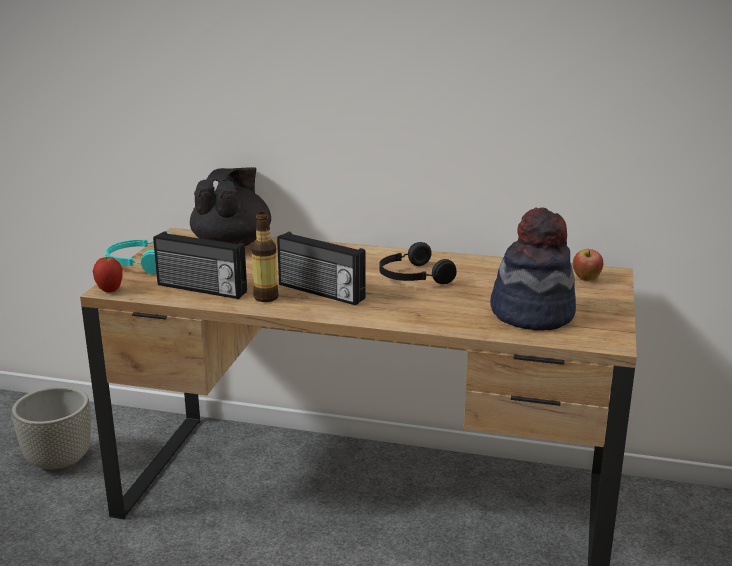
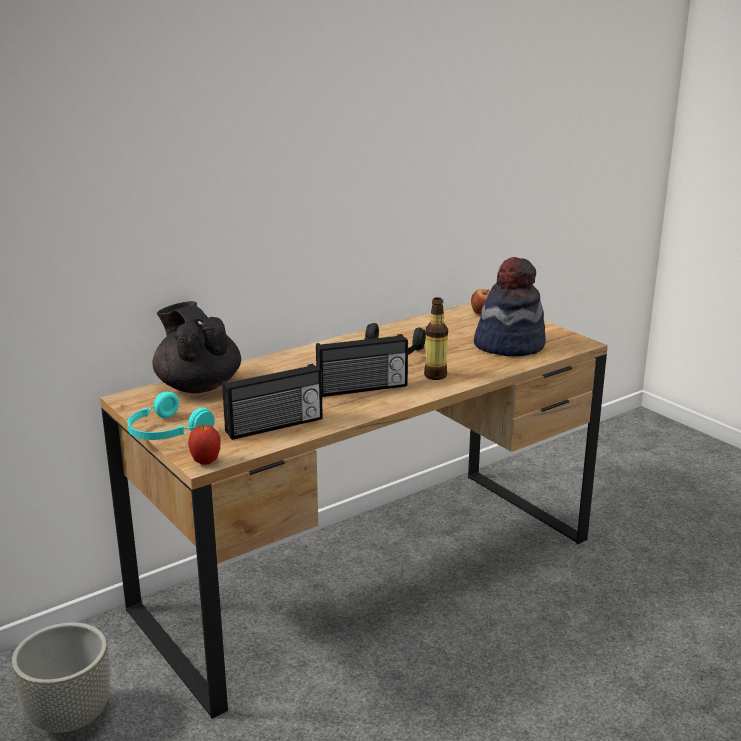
camera: 50 degrees left, 0 degrees up
(266, 297) = (338, 409): bottle -> bottle (435, 376)

